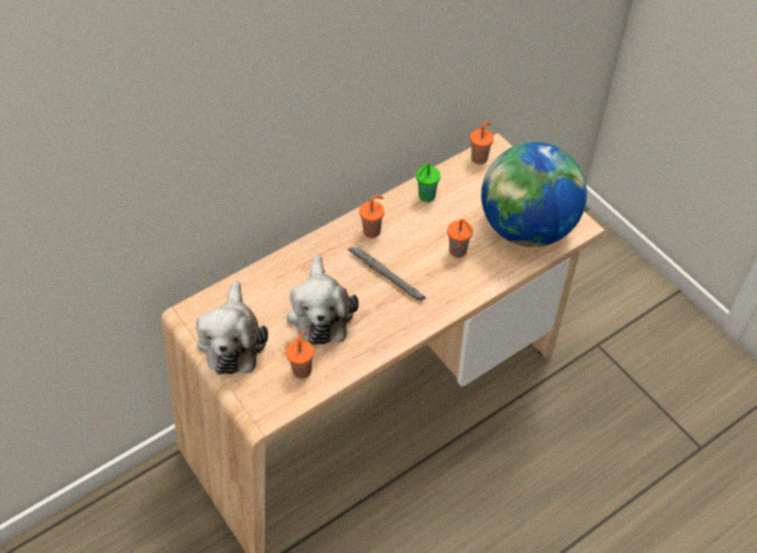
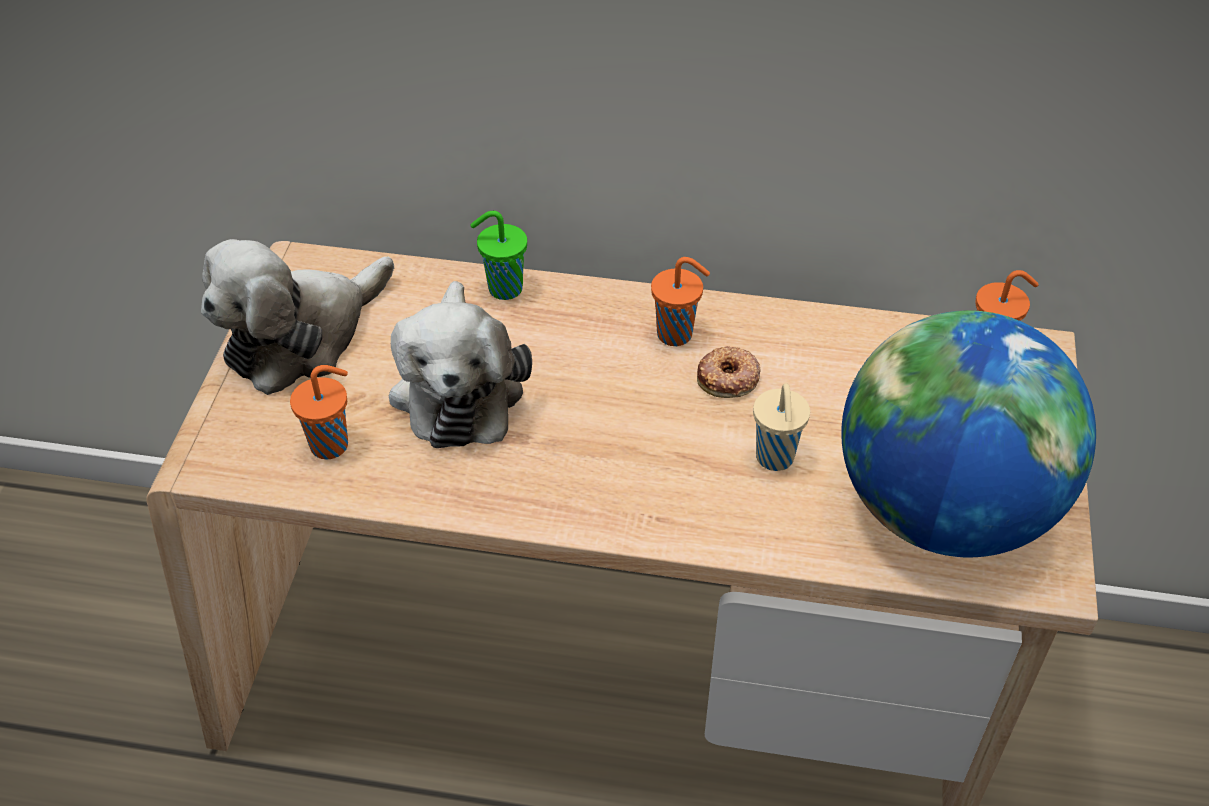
camera: 45 degrees right, 5 degrees down
(320, 312) = (458, 388): plush toy -> plush toy turned 45 degrees counterclockwise
(386, 276) = (614, 410): grey flashlight -> none
(409, 234) = (729, 378): none -> donut
(426, 197) = (823, 344): green cup -> green cup (503, 289)
(458, 251) = (775, 459): orange cup -> beige cup

